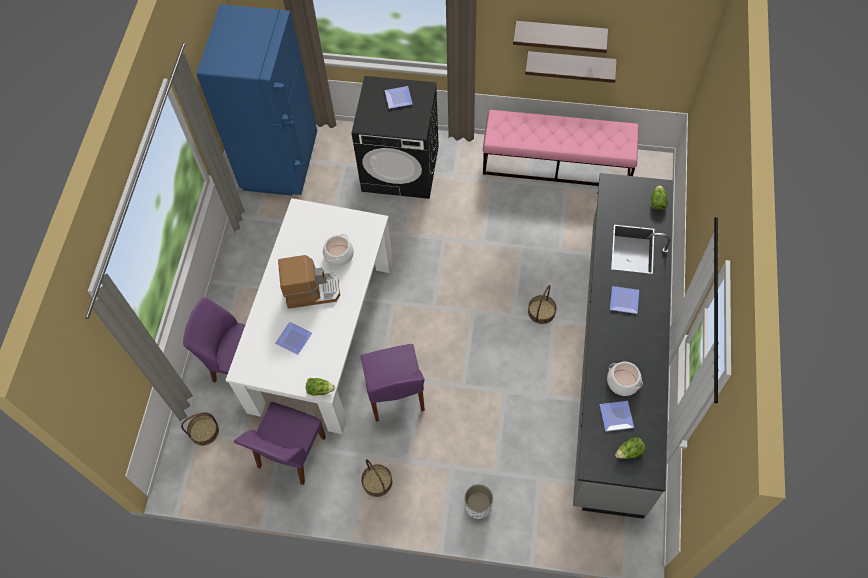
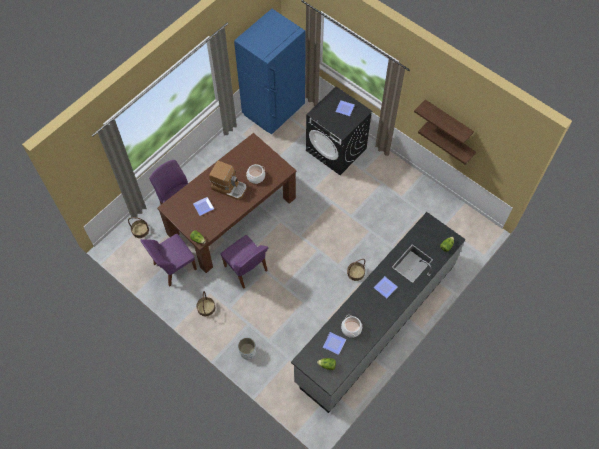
camera: 30 degrees right, 0 degrees up
(322, 334) = (232, 215): white dining table -> brown dining table
(395, 394) = (246, 269): purple chair -> purple chair turned 60 degrees counterclockwise
(557, 163) = (427, 196): pink bench -> none

